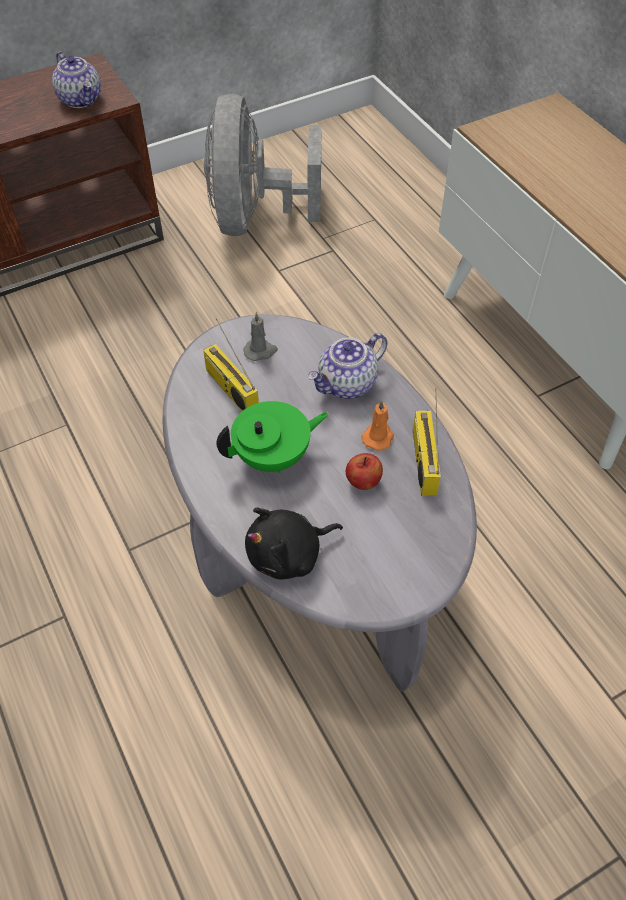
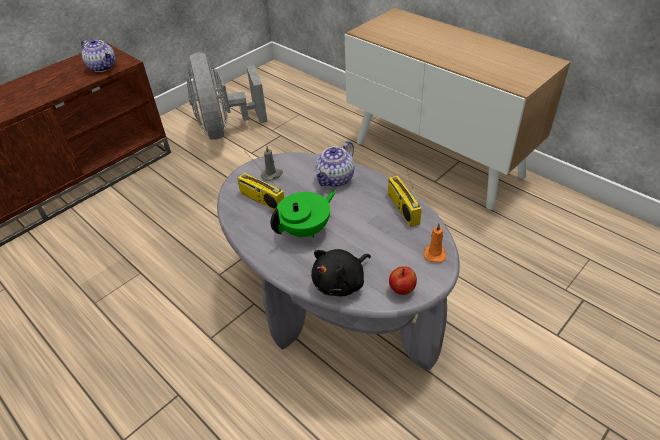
camera: 15 degrees left, 10 degrees down
(363, 482) = (370, 229): apple -> apple (402, 289)
(378, 436) = (368, 202): orange candle -> orange candle (434, 253)

